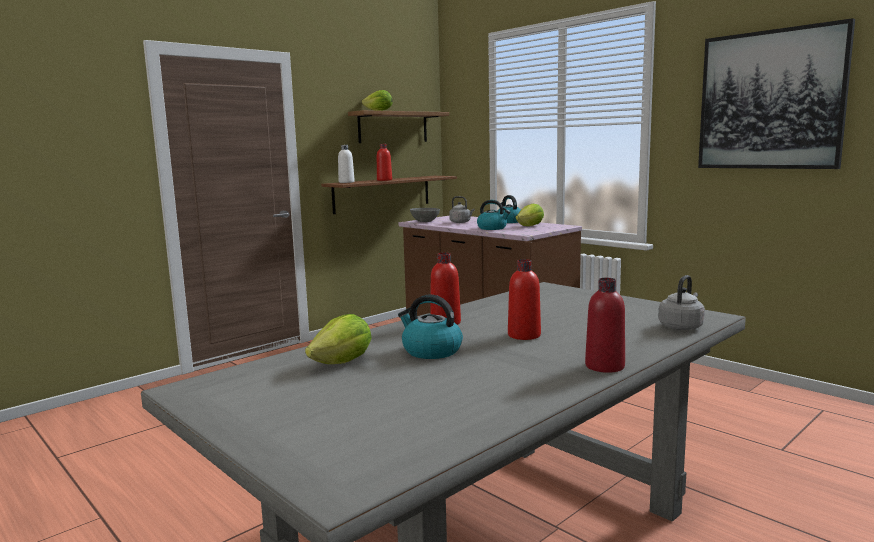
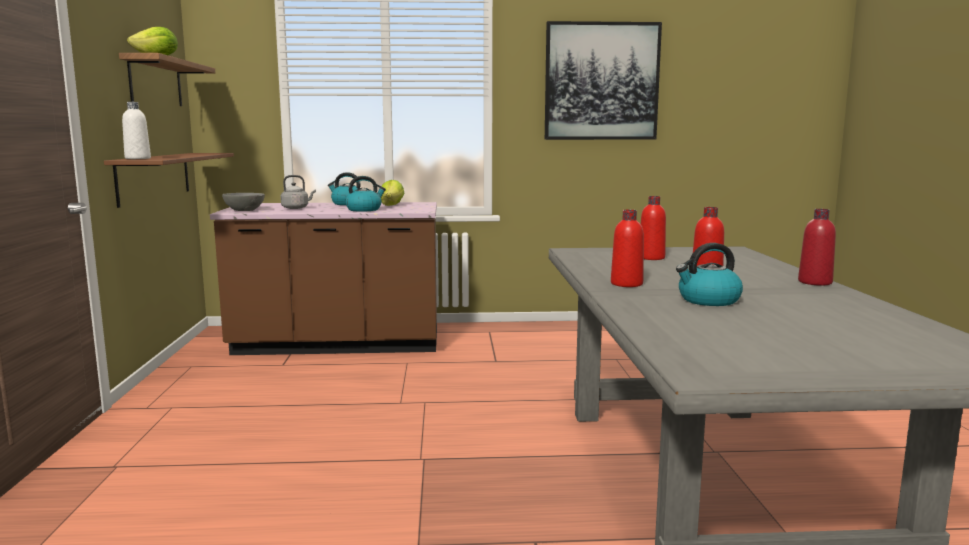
camera: 50 degrees left, 0 degrees up
(343, 362) = (700, 322): lettuce -> none
(384, 180) = (176, 156): red bottle -> red bottle (651, 258)
(681, 326) = (747, 256): grey kettle -> none

